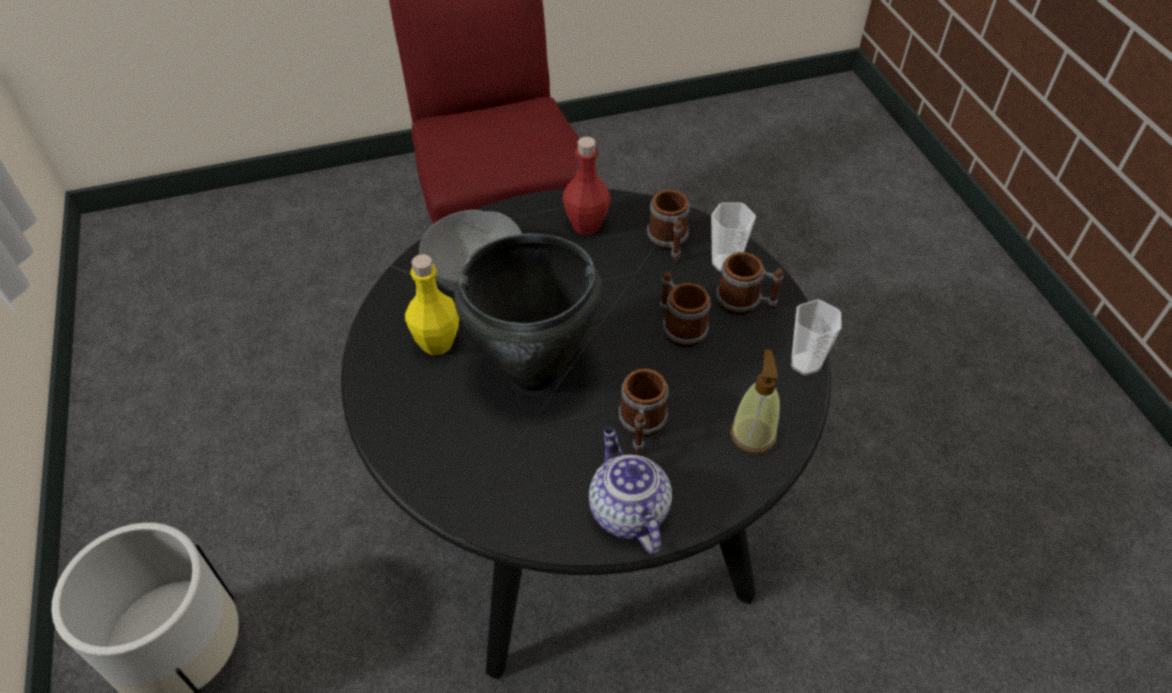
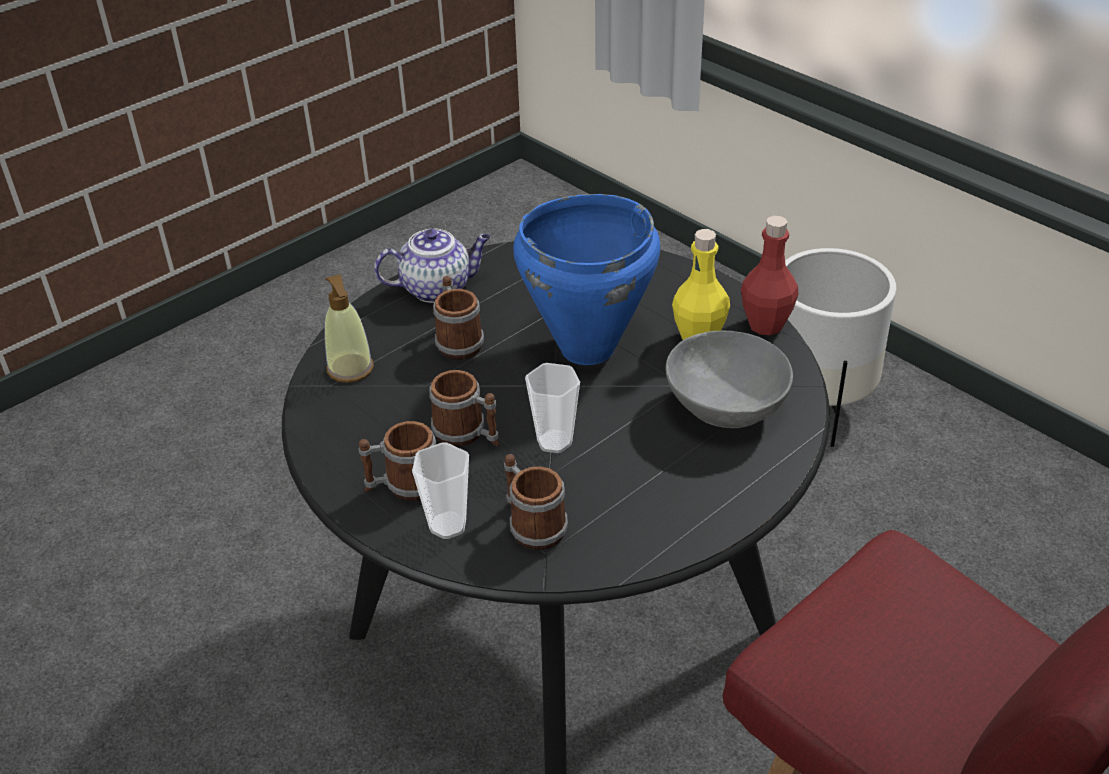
camera: 155 degrees right, 10 degrees down
(535, 372) = (586, 348): black cooking pot -> blue cooking pot
(586, 225) = (650, 510): red bottle -> red bottle (766, 325)
(627, 510) = (437, 288): teapot -> teapot turned 60 degrees counterclockwise
(805, 363) = (315, 446): cup -> cup (554, 441)

